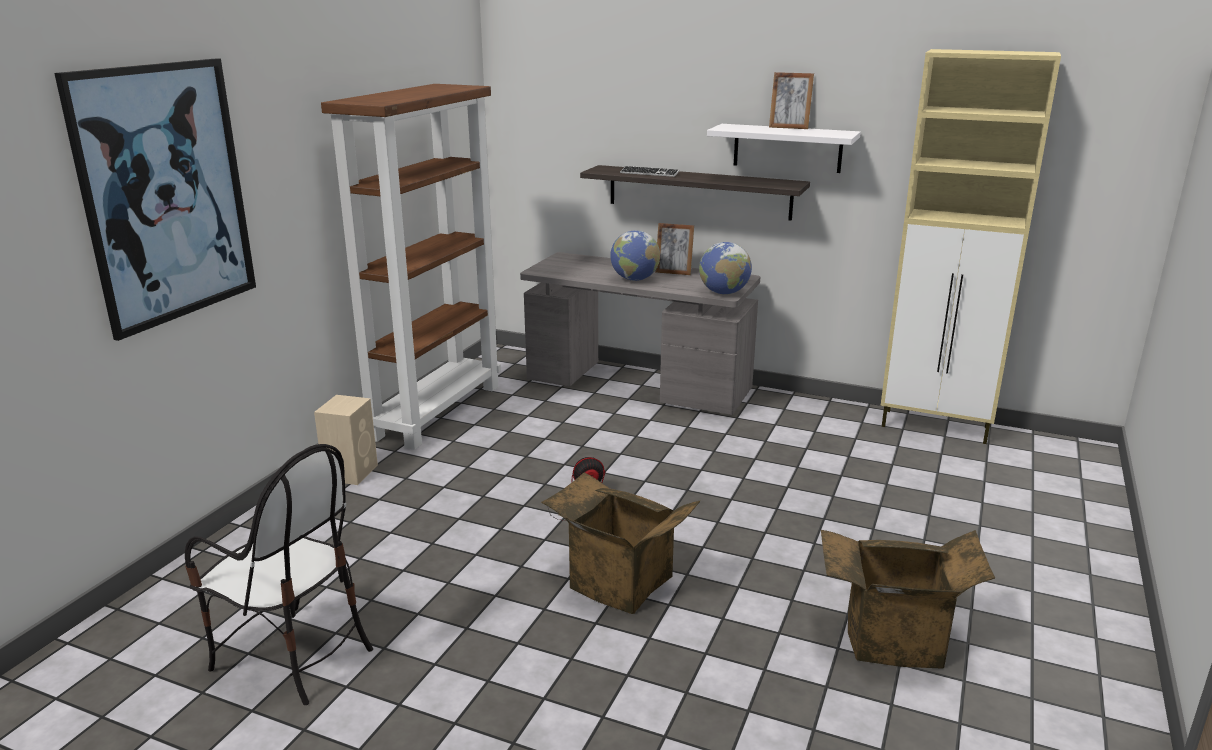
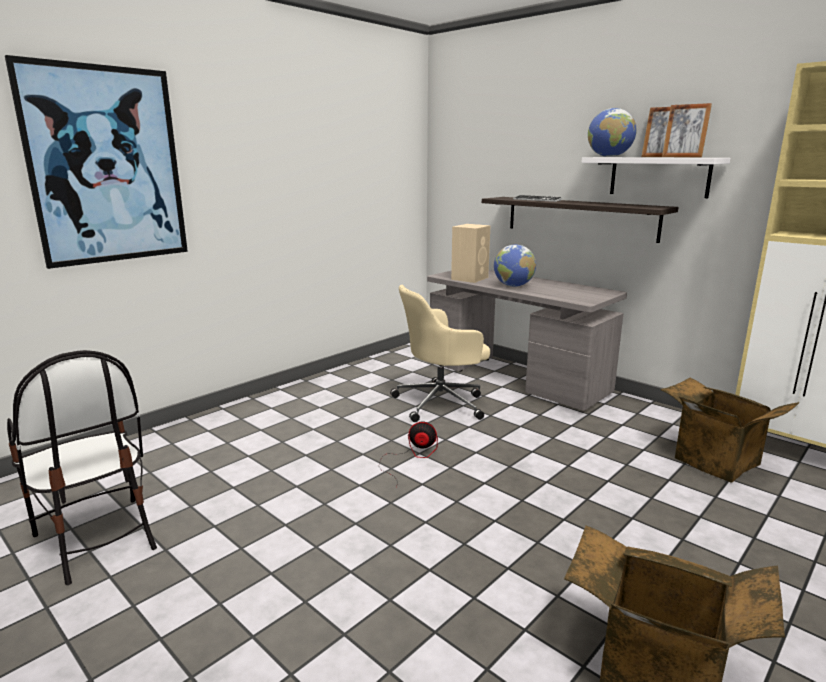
camera: 20 degrees right, 5 degrees down
(351, 472) = (258, 407): beige speaker -> beige speaker (470, 278)
(436, 411) = (349, 375): brown bookcase -> none
(572, 429) = (441, 403): none -> beige office chair
(617, 584) = (394, 538): cardboard box -> cardboard box (713, 462)
(673, 272) = (550, 284): picture frame -> picture frame (682, 157)
(724, 293) = (583, 300): globe -> globe (609, 157)

